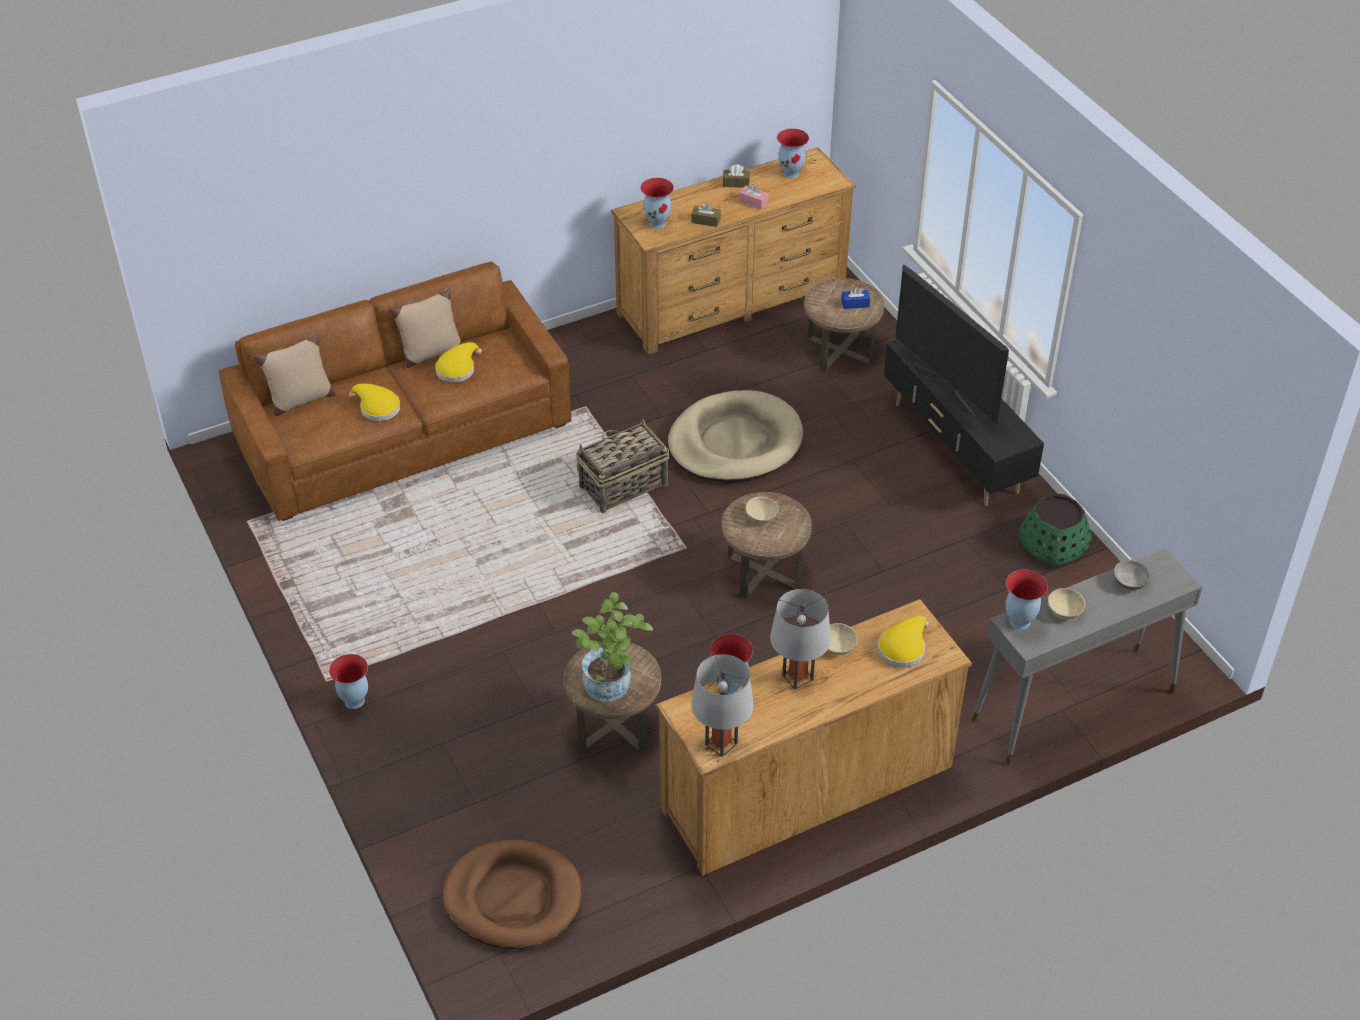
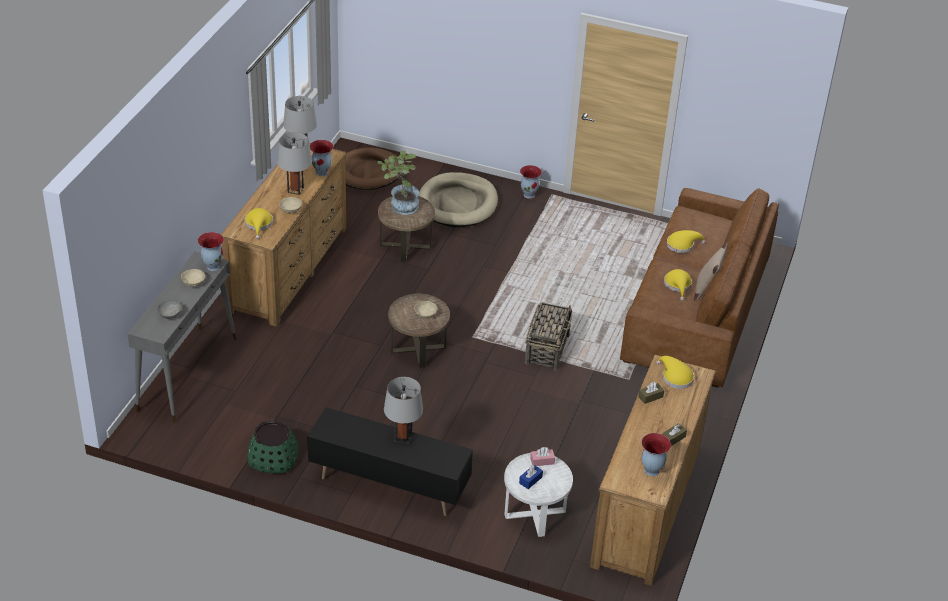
camera: 135 degrees right, 5 degrees down
(300, 400) = (723, 229): beige pillow -> none
(657, 223) = (675, 377): vase -> yellow hat
(735, 442) = (521, 409): beige dog bed -> beige dog bed (457, 203)
(753, 202) = (643, 430): pink tissue box -> pink tissue box (542, 461)
(840, 350) = (535, 513): brown side table -> white side table
(944, 388) = (402, 437): television -> grey table lamp

